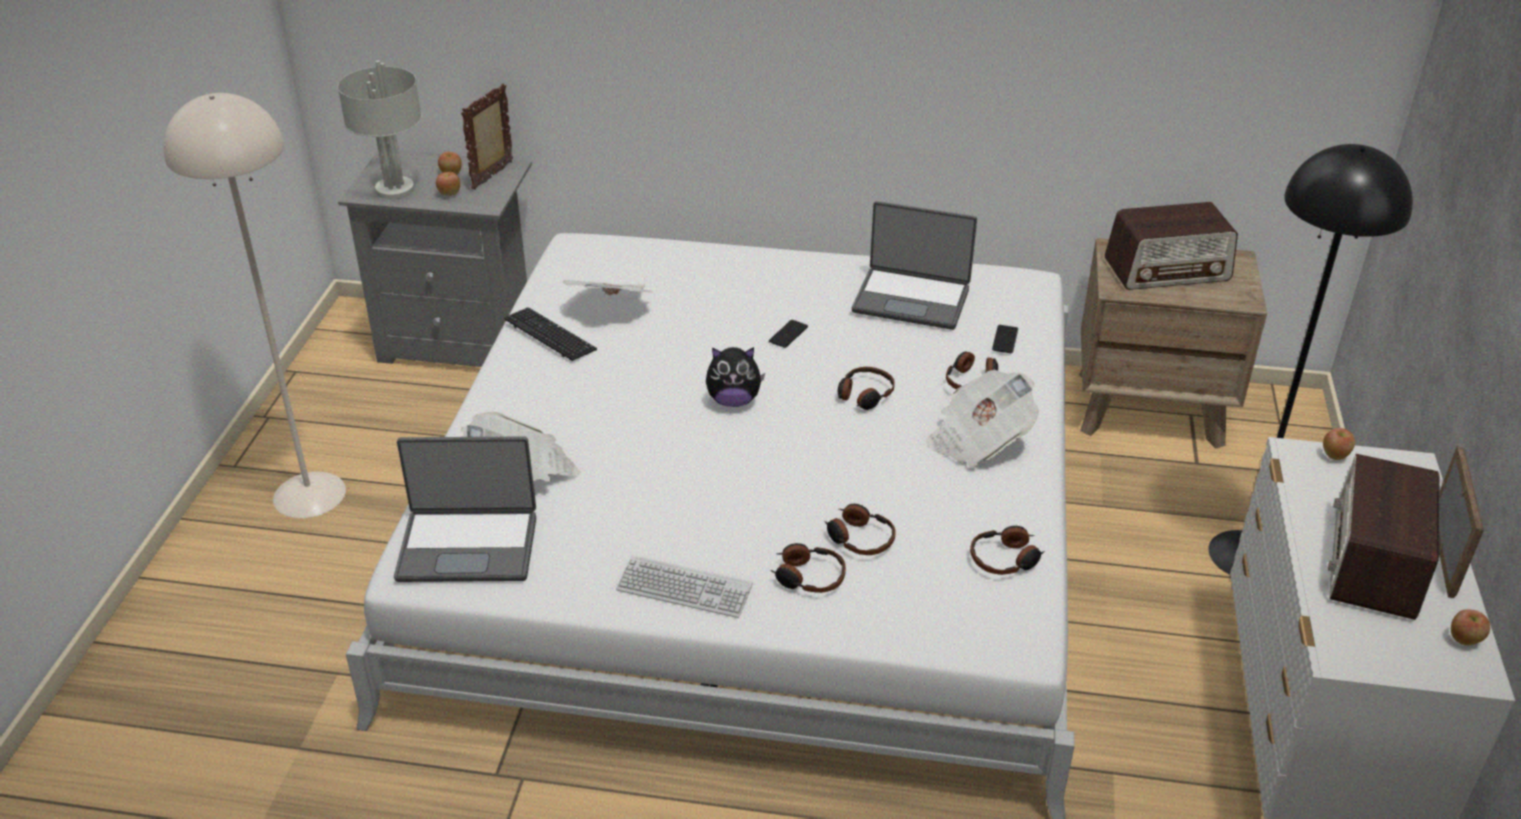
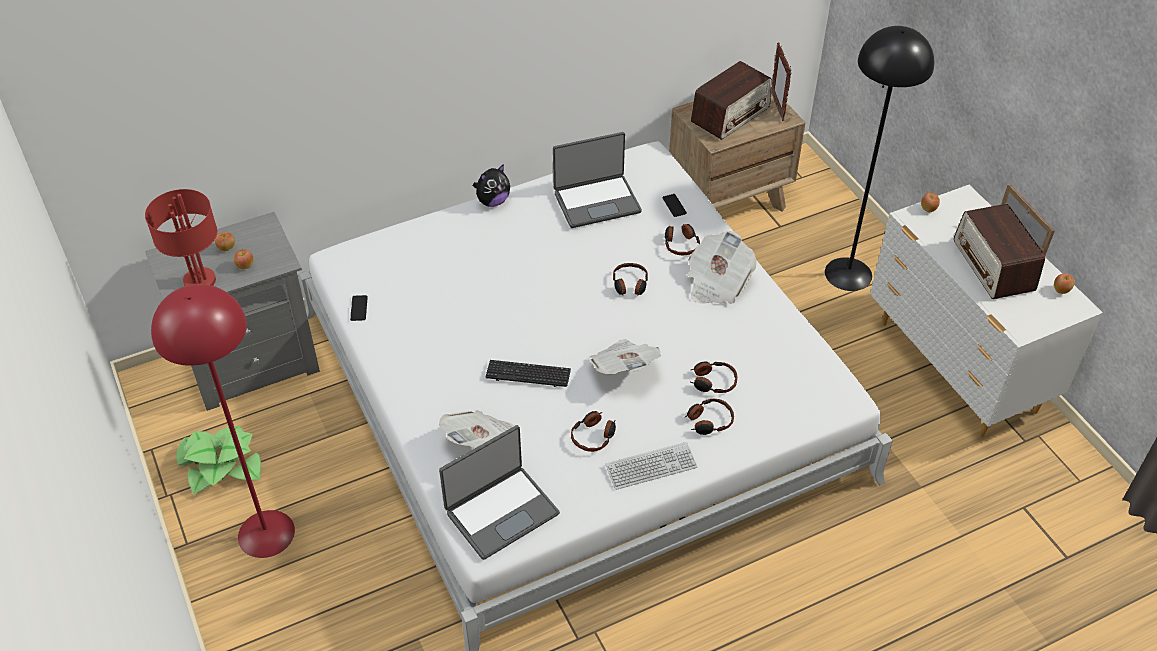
camera: 35 degrees left, 10 degrees up
(310, 494) = (266, 533): beige floor lamp -> red floor lamp
(338, 413) = (221, 464): none -> potted plant
(393, 190) = (199, 281): grey table lamp -> red table lamp
(493, 175) = (260, 236): picture frame -> picture frame (777, 107)
(550, 336) = (395, 339): keyboard -> keyboard (528, 374)
(613, 307) = (413, 296): newspaper -> newspaper (624, 369)
(733, 400) = (559, 328): plush toy -> plush toy (492, 201)
(788, 334) = (546, 263): phone -> phone (359, 308)
(1005, 559) = (796, 353): headphones -> headphones (594, 436)

